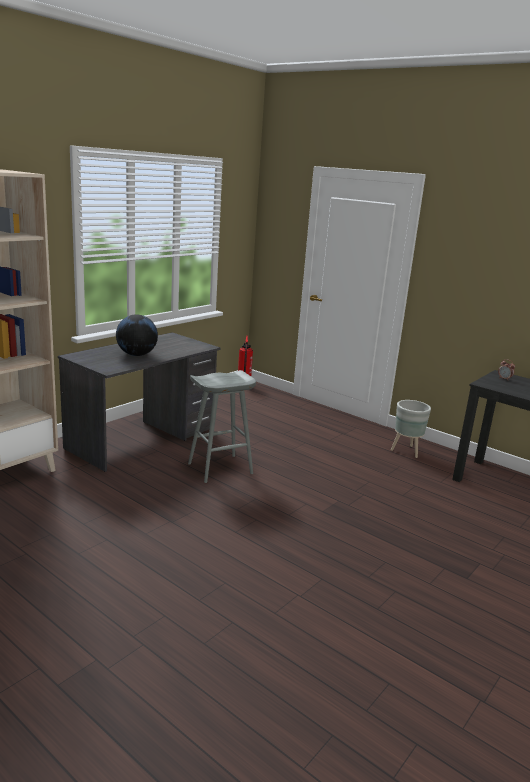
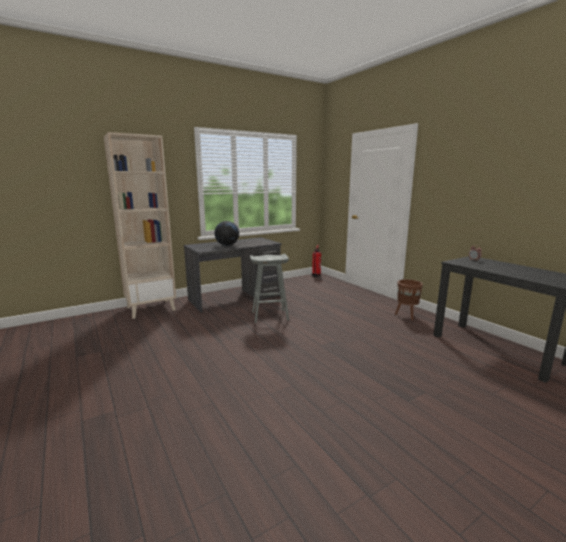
camera: 20 degrees right, 5 degrees down
(407, 451) = (407, 316): grey planter -> brown planter

